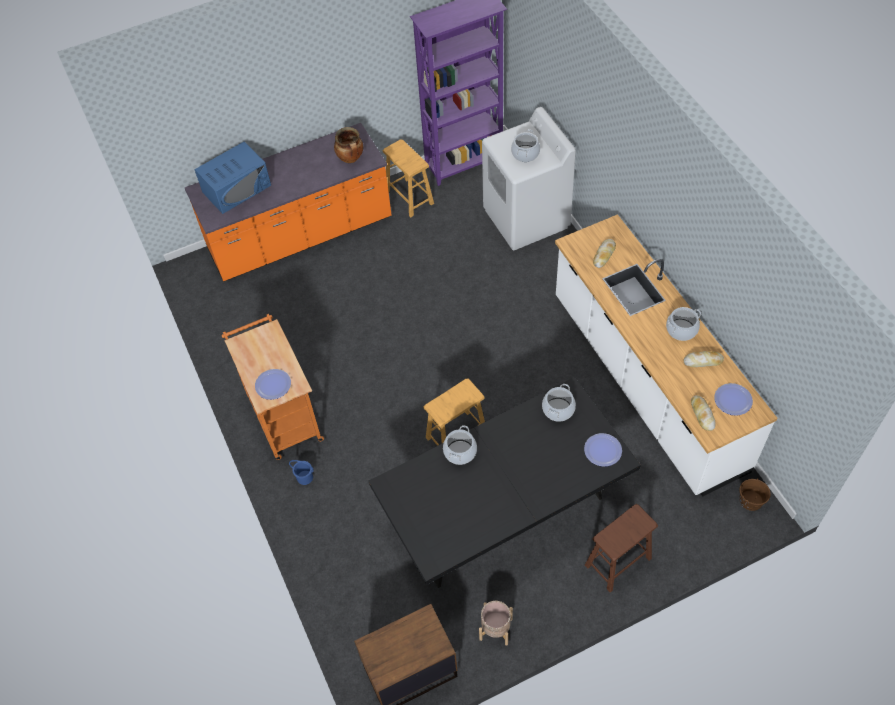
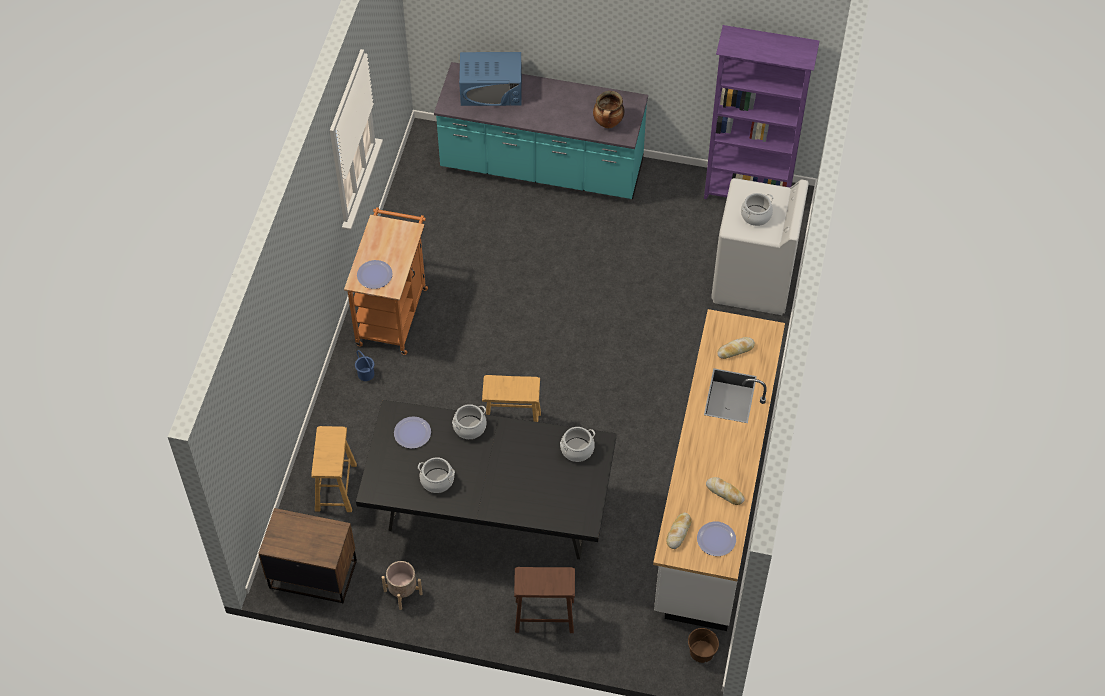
camera: 35 degrees right, 0 degrees up
(300, 236) = (541, 168): orange counter -> turquoise counter
(409, 197) = (667, 193): brown stool -> brown stool (335, 487)
(602, 450) = (579, 505): plate -> plate (412, 433)
(681, 330) = (734, 456): cooking pot -> cooking pot (437, 480)

